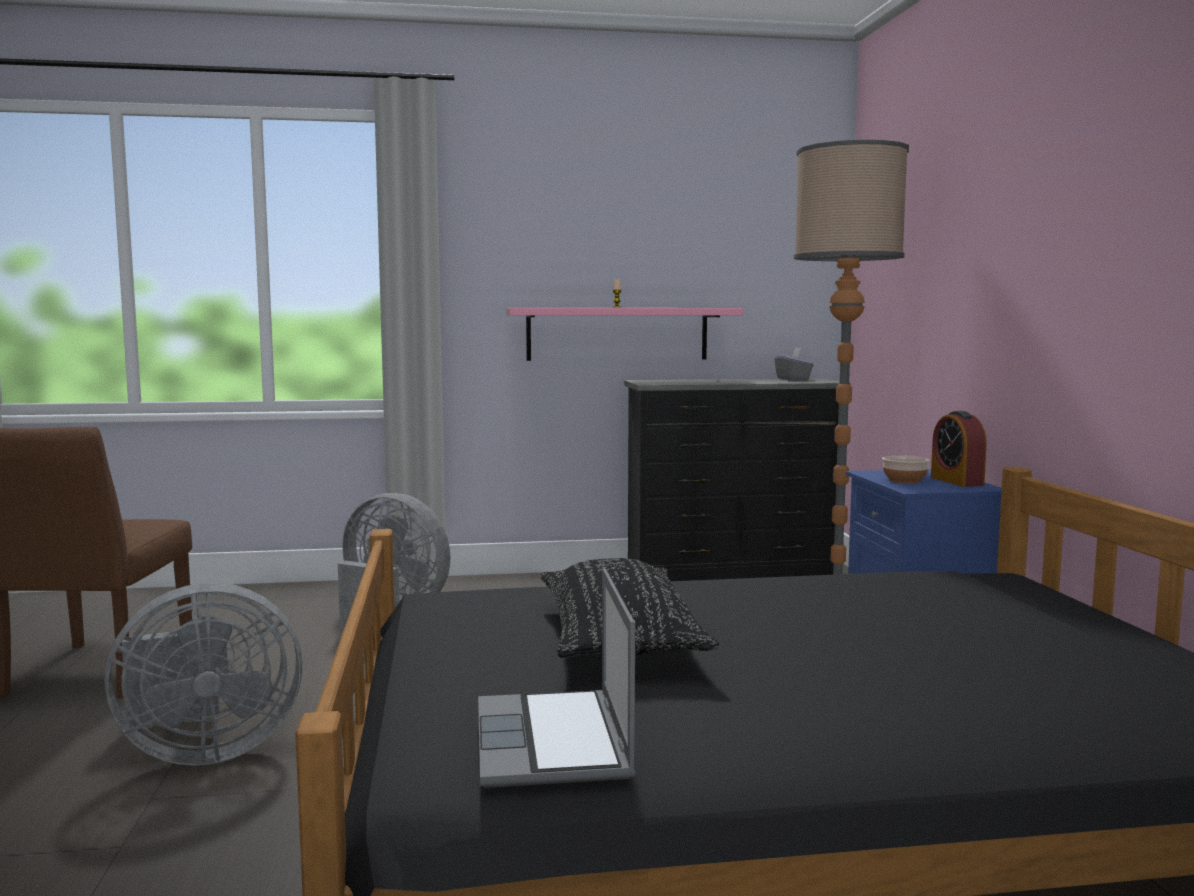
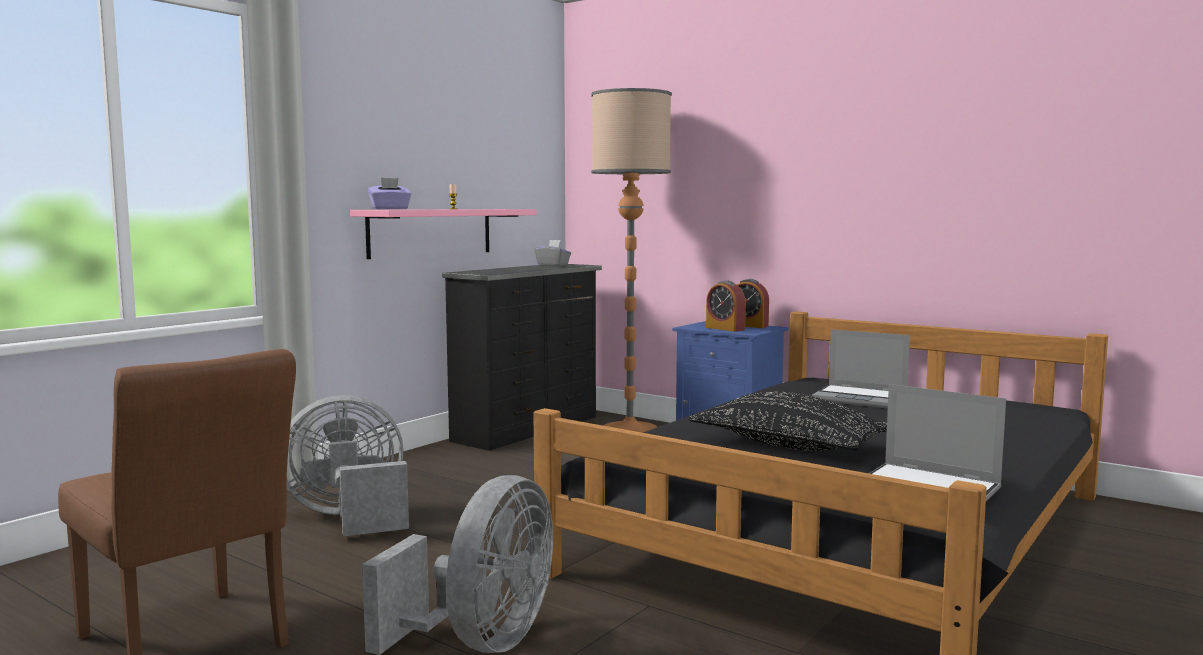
camera: 45 degrees left, 0 degrees up
(540, 307) = (390, 209): none -> purple tissue box
(905, 480) = (725, 328): bowl -> alarm clock
(948, 614) = (861, 399): none -> laptop

